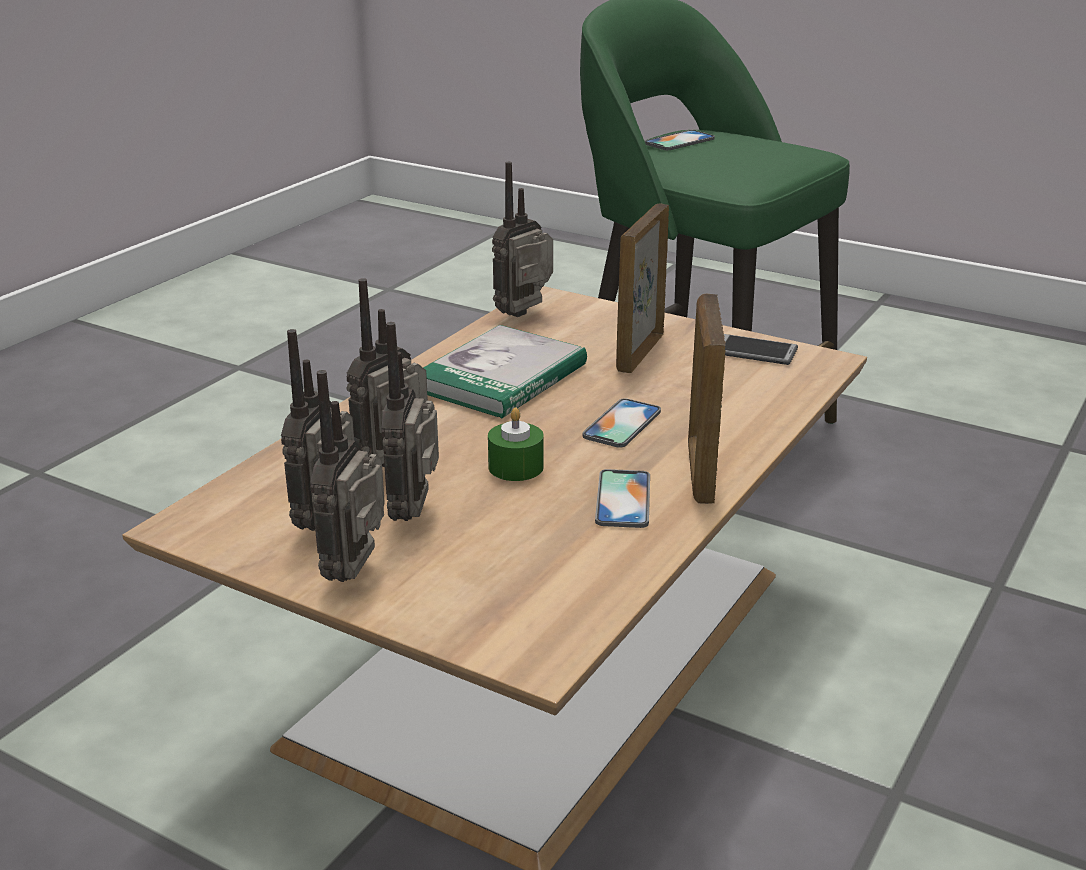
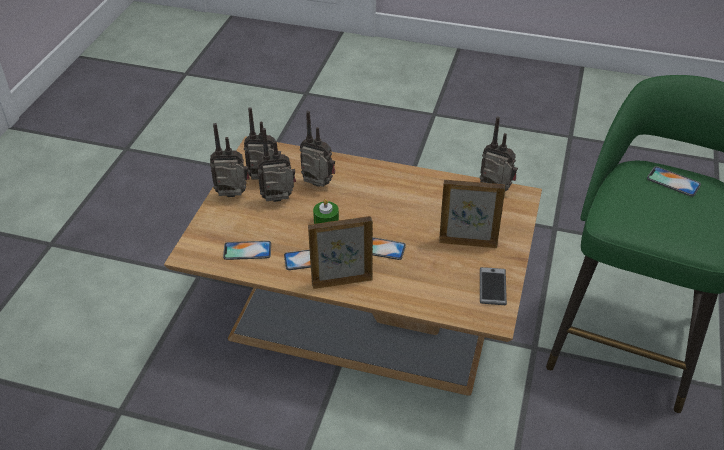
camera: 75 degrees right, 15 degrees up
(502, 377) = (413, 200): book -> none
(563, 570) = (247, 251): none -> phone

